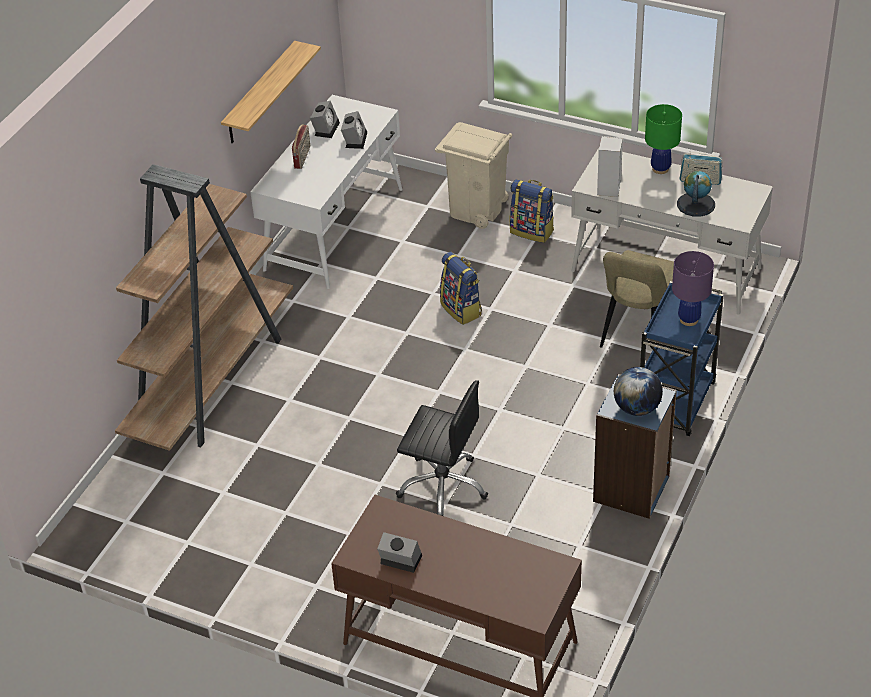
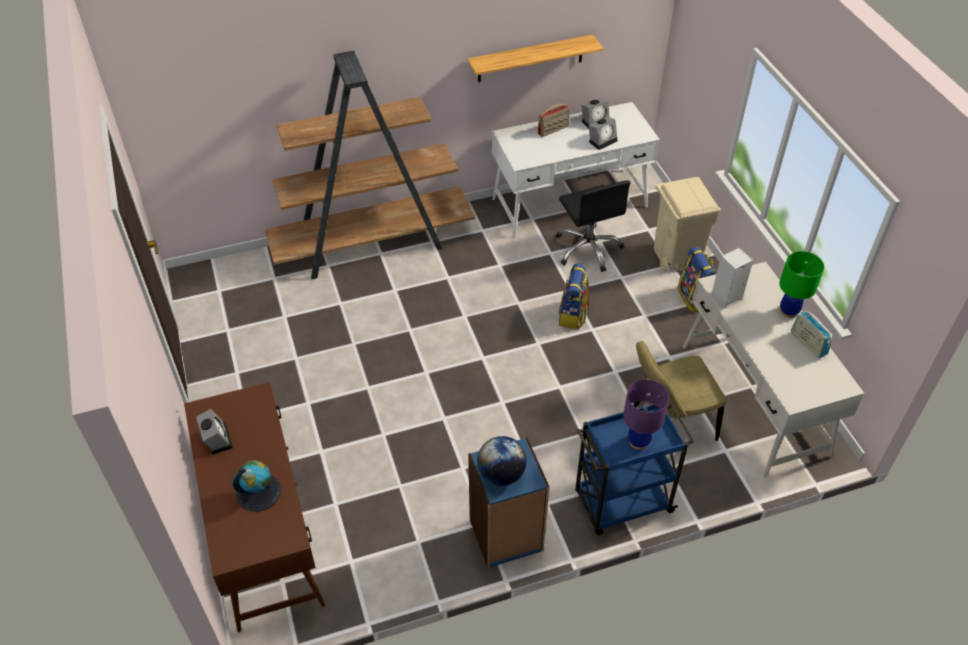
camera: 45 degrees right, 5 degrees up
(443, 486) = (398, 422): black office chair -> black office chair (588, 248)
(695, 204) = (777, 359): globe -> globe (258, 492)

